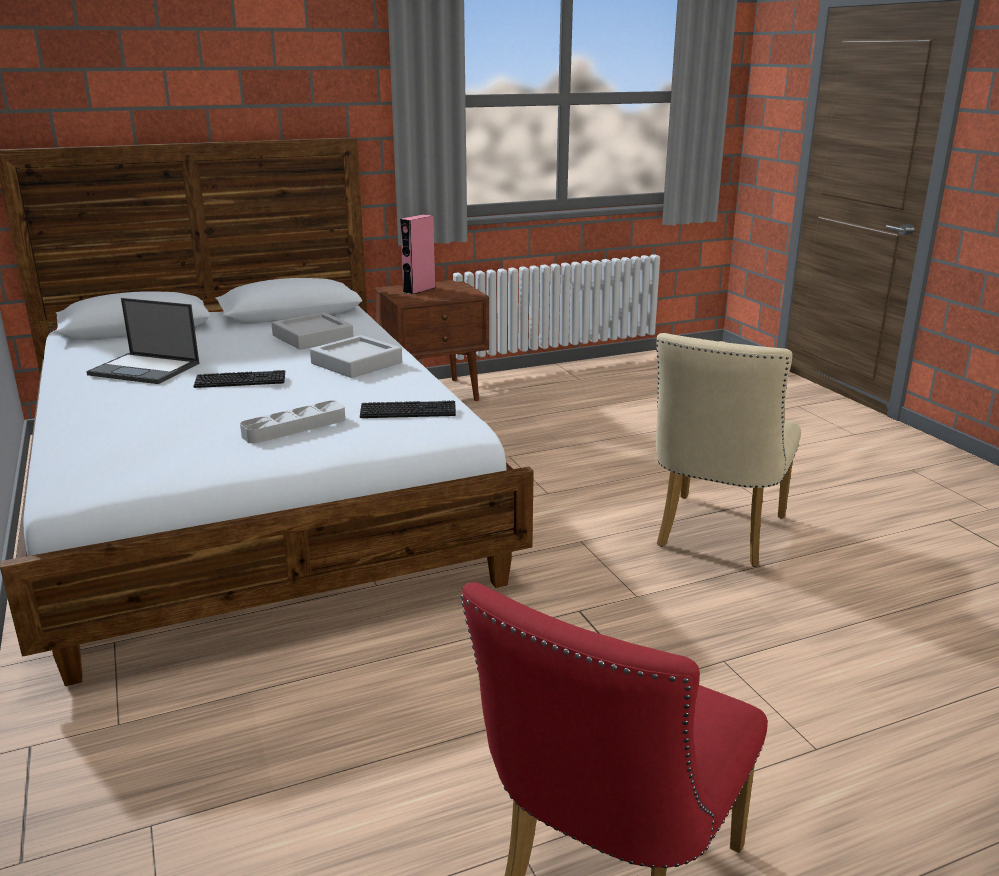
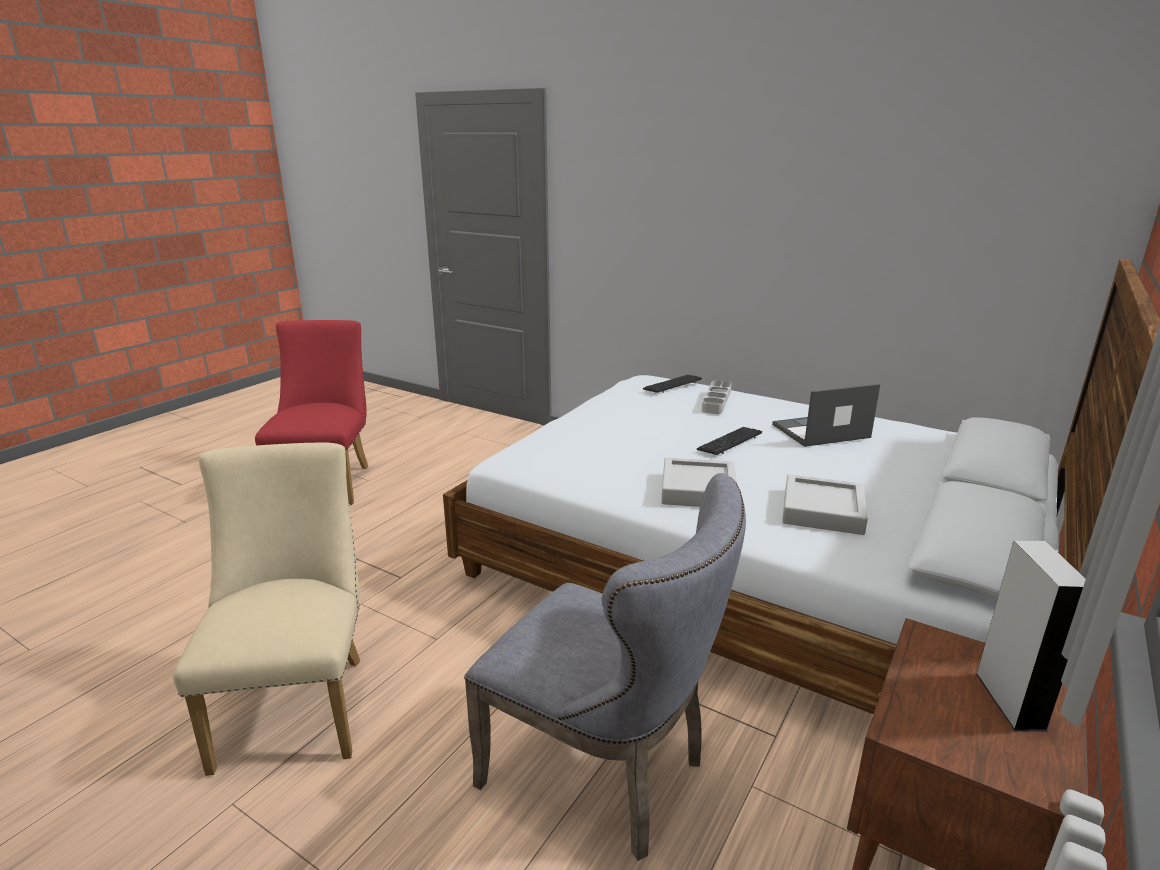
camera: 145 degrees right, 0 degrees up
(294, 427) = (609, 425): grey tray -> grey tray (716, 401)
(408, 412) = (559, 456): keyboard -> keyboard (672, 385)
(419, 290) = (1009, 700): pink speaker -> grey speaker
(531, 449) = (607, 773): none -> grey chair

